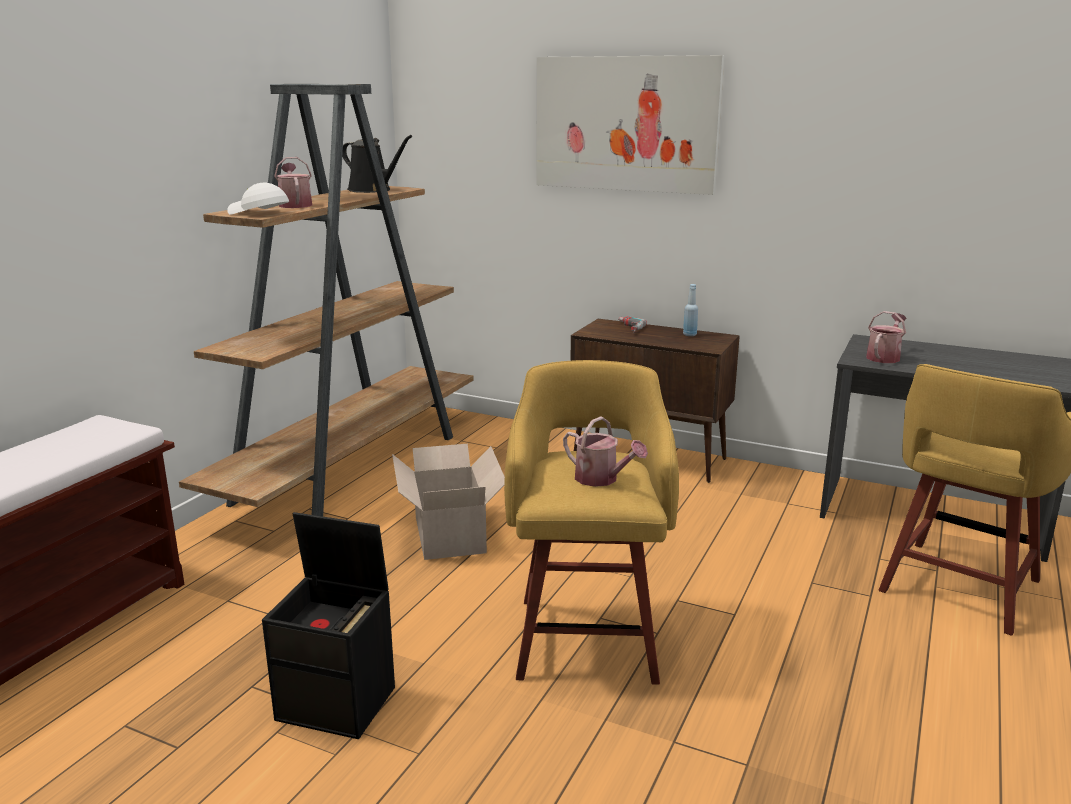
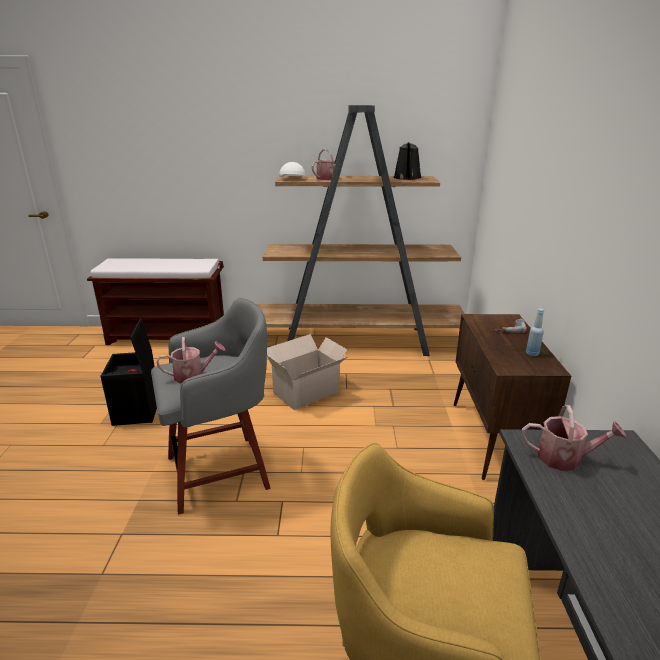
camera: 65 degrees right, 5 degrees up
(588, 635) = (221, 471): yellow stool -> grey stool
(601, 479) = (193, 375): watering can -> watering can turned 120 degrees counterclockwise
(625, 124) = (560, 147): picture -> none

